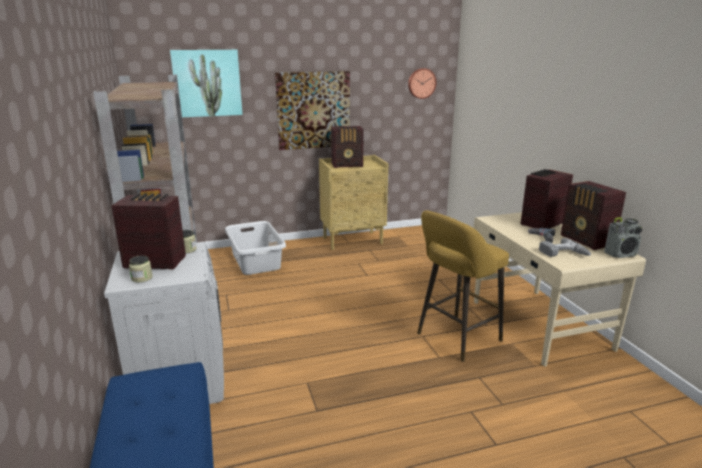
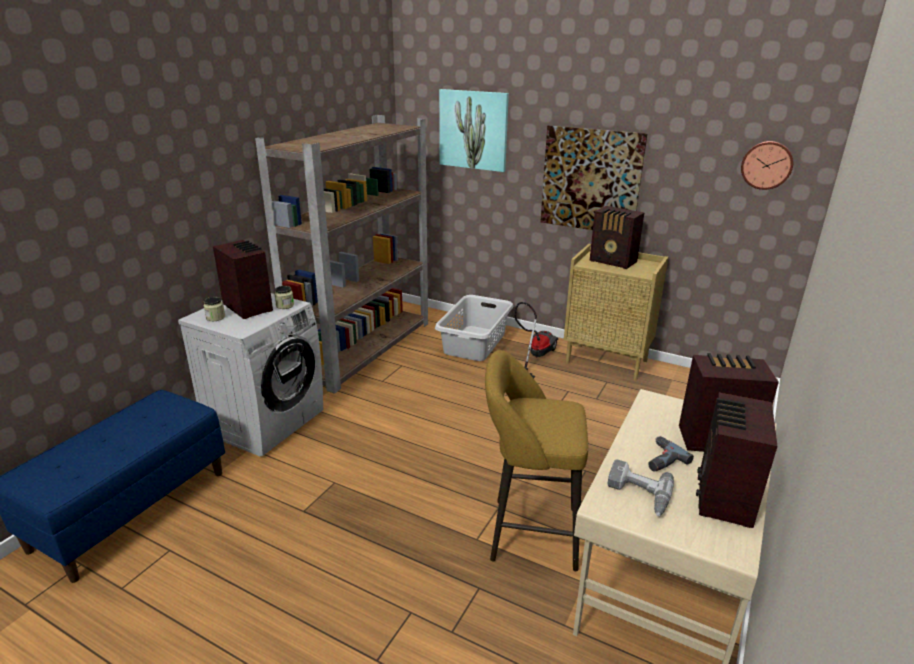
camera: 45 degrees right, 5 degrees up
(307, 253) = (534, 356): none -> vacuum cleaner
(620, 254) = (727, 545): radio -> none

